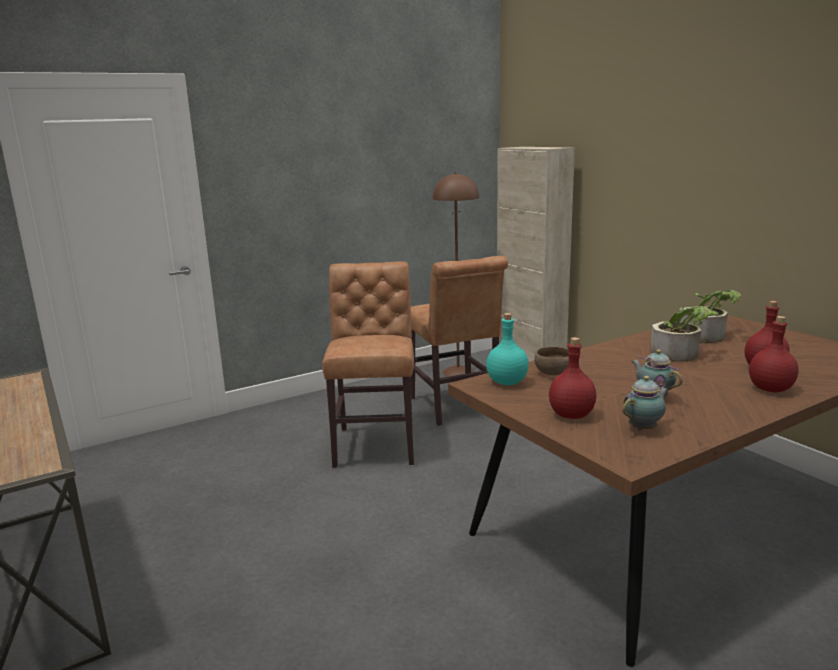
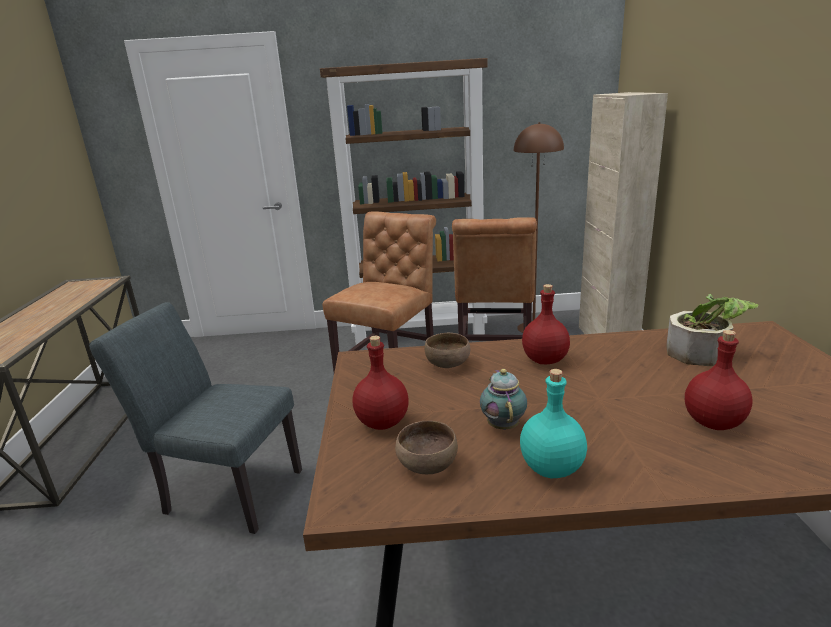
camera: 30 degrees right, 5 degrees up
(309, 573) = (225, 490): none -> grey chair
(351, 393) = (420, 331): none -> brown bookcase
(506, 382) = (387, 363): turquoise bottle -> turquoise bottle (551, 467)
(644, 428) = (426, 465): teapot -> brown bowl
(681, 354) = (629, 372): potted plant -> none
(771, 389) = (675, 458): red bottle -> red bottle (545, 360)

